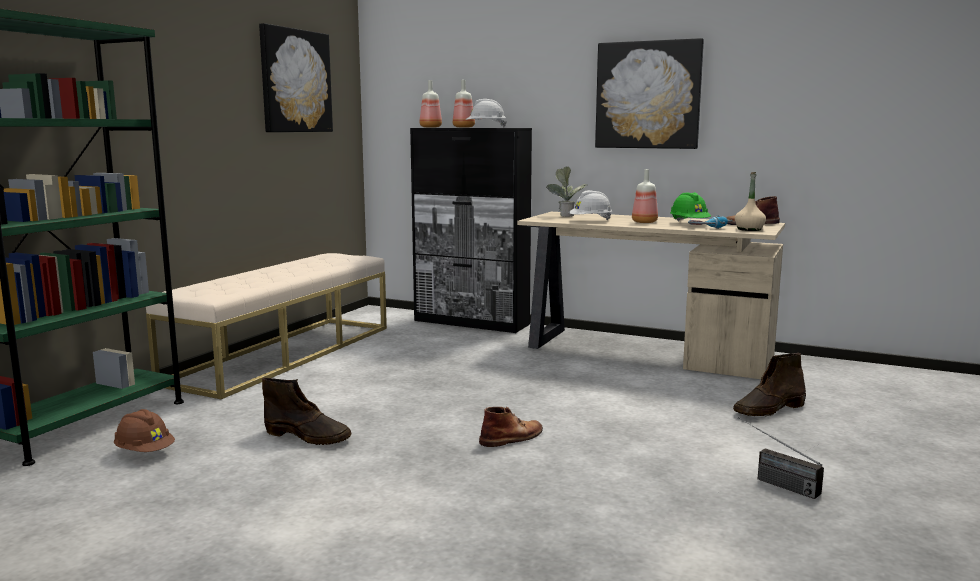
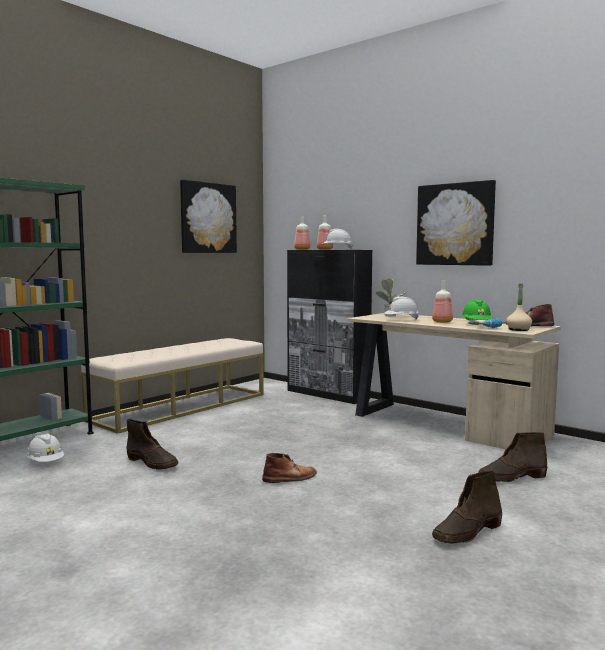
camera: 15 degrees right, 5 degrees down
(145, 452) = (46, 462): brown hard hat -> white hard hat
(772, 482) = (467, 532): radio -> brown boot

